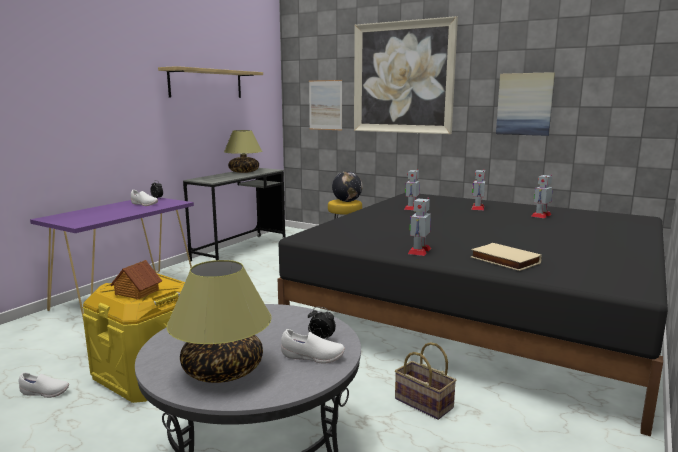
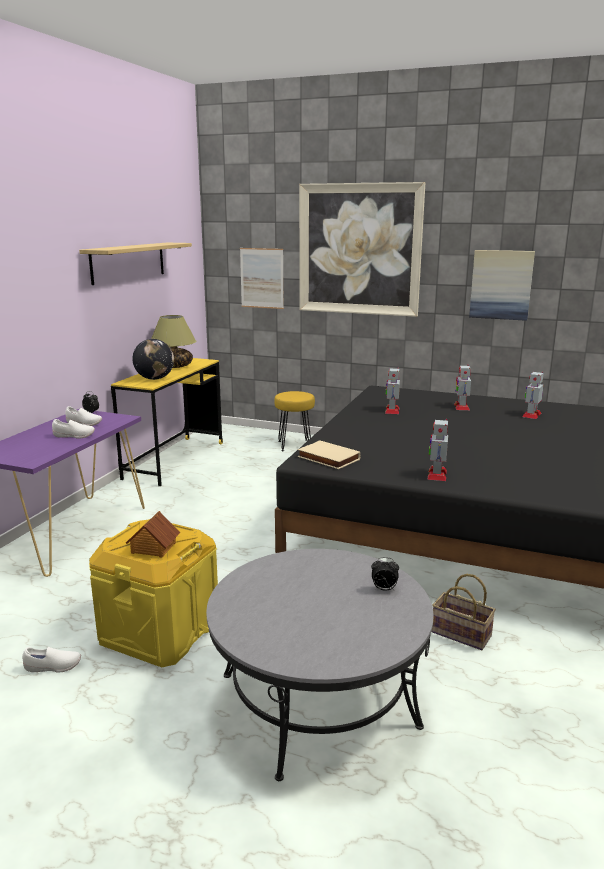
camera: 10 degrees left, 5 degrees up
(222, 371) = (310, 635): table lamp -> none
(240, 250) = (174, 460): grey desk -> yellow desk
(312, 357) = (388, 611): white shoe -> white shoe (74, 436)
(347, 201) = (297, 395): globe -> globe (155, 379)
(503, 260) = (526, 482): beige book -> beige book (327, 458)

